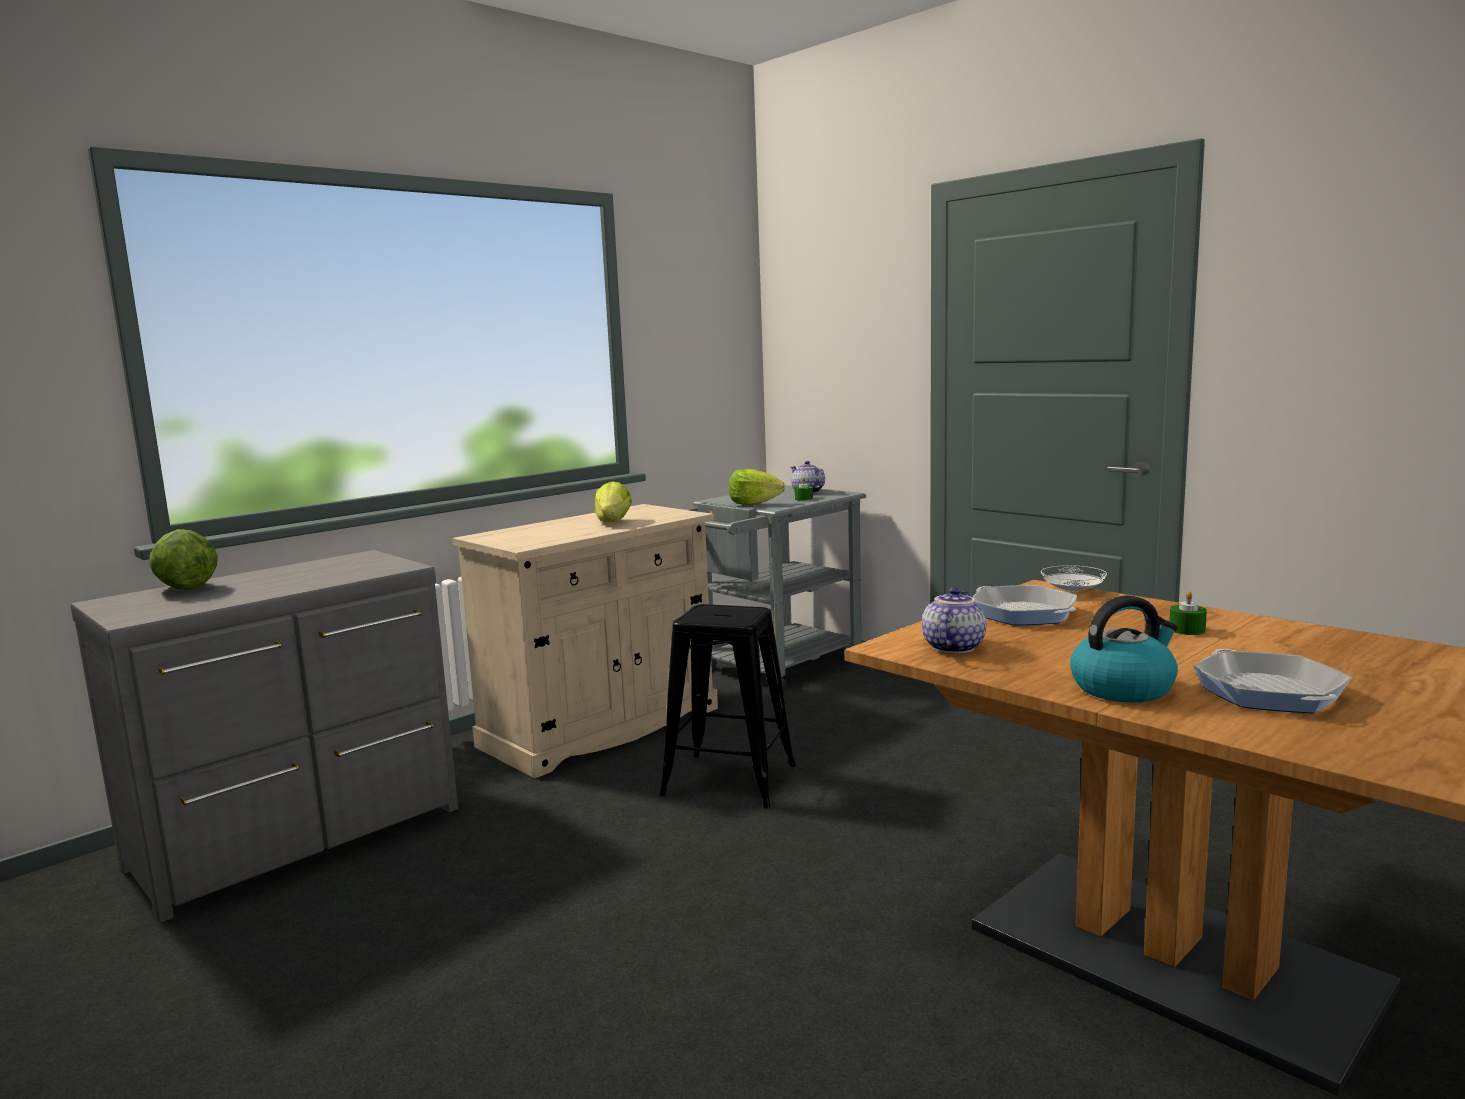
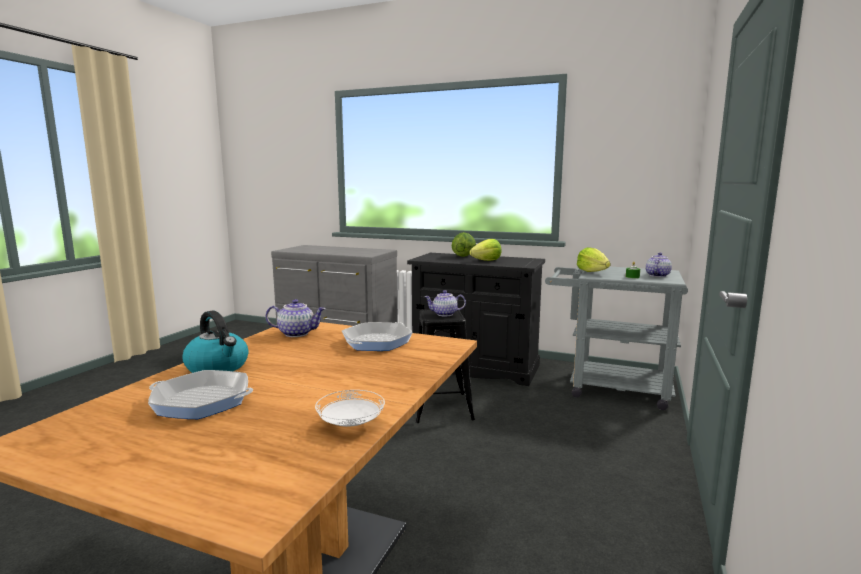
camera: 65 degrees right, 0 degrees up
(185, 588) = (324, 247): lettuce -> lettuce (463, 256)
(601, 727) = (475, 367): beige cabinet -> black cabinet
(725, 613) = (444, 314): none -> teapot
(1073, 593) = (442, 350): white plate -> white plate (351, 425)
(1187, 630) = (352, 381): green candle -> none
(1268, 692) = (202, 401): frying pan -> frying pan turned 45 degrees clockwise

